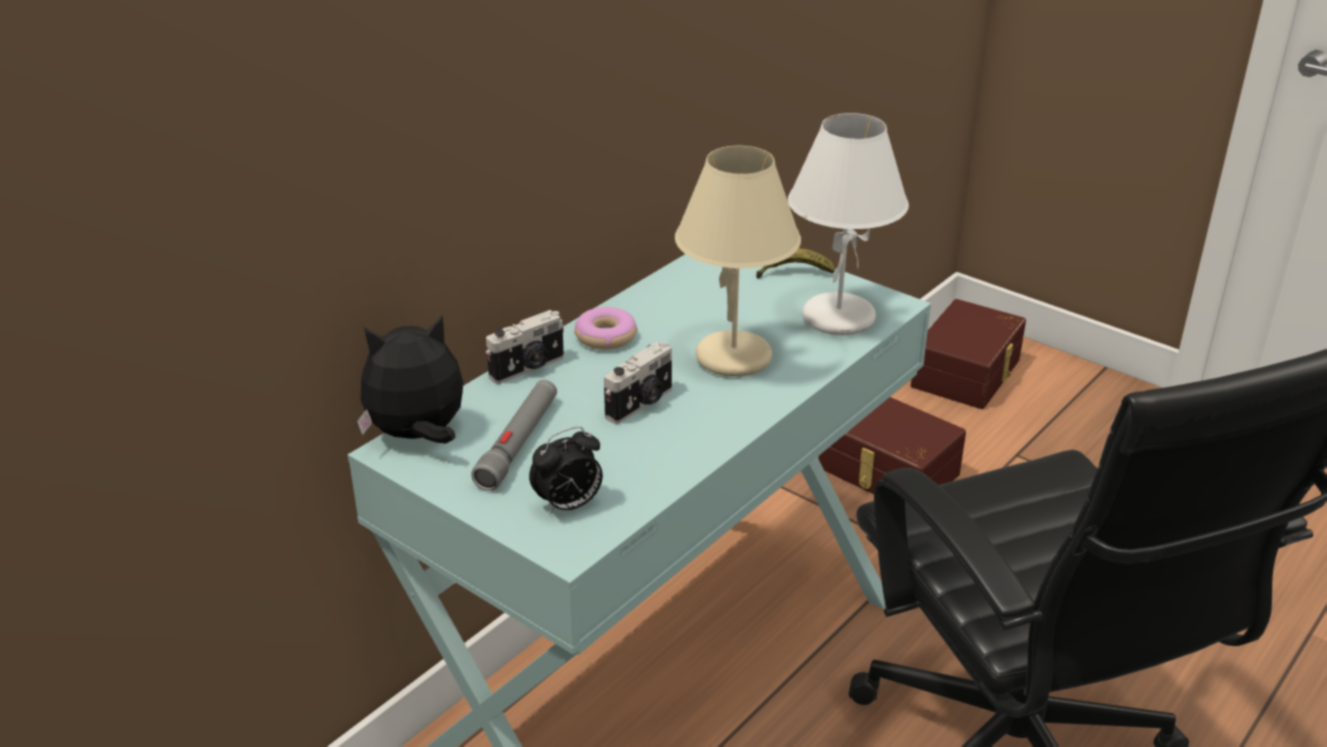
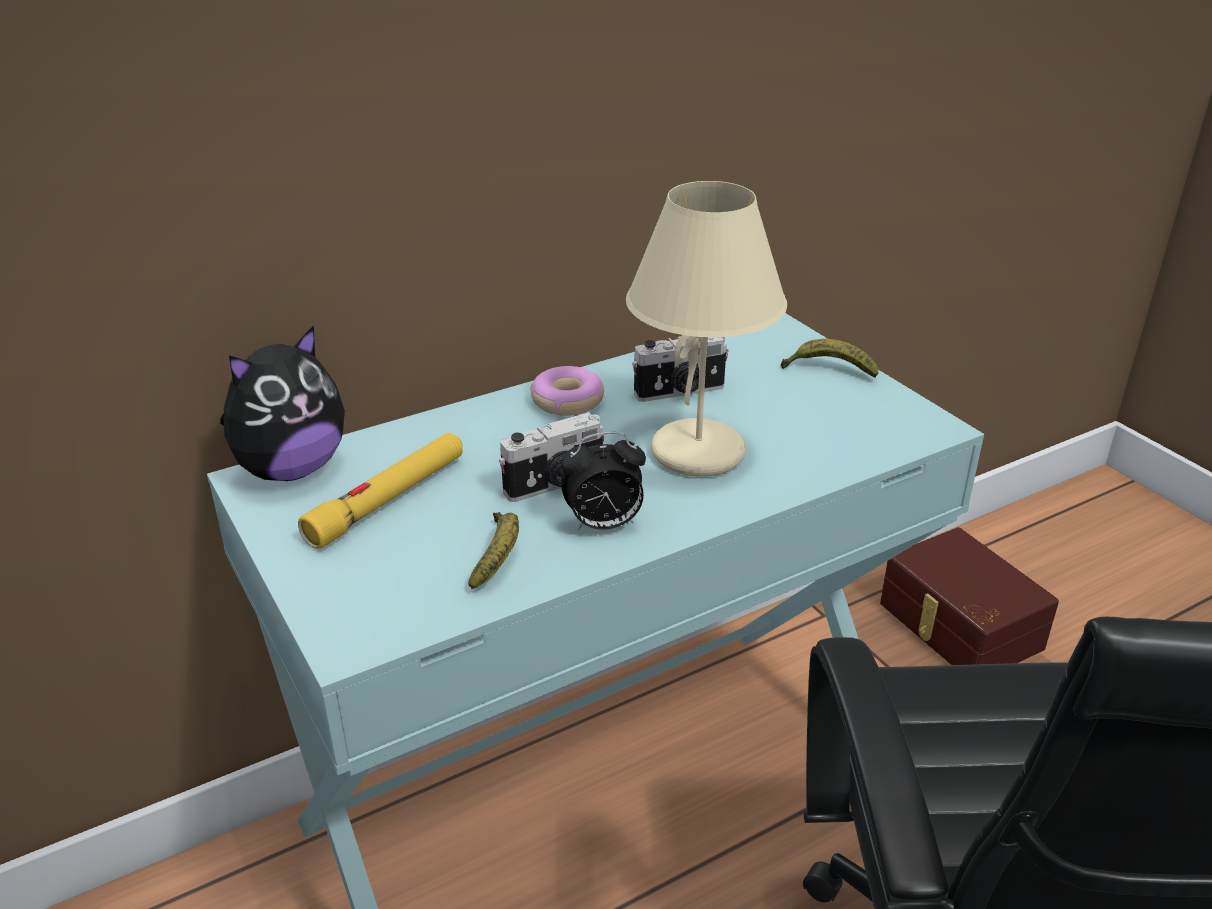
camera: 20 degrees right, 0 degrees up
(418, 436) = (290, 469): plush toy -> plush toy turned 135 degrees clockwise
(518, 442) = (389, 499): grey flashlight -> yellow flashlight
(528, 368) = (460, 419): camera -> camera (680, 392)
(568, 505) = (388, 588): alarm clock -> alarm clock (603, 525)
(635, 465) = (498, 556): none -> banana
(838, 317) = (854, 429): white table lamp -> none
(968, 373) = (1098, 536): brown storage box -> none

